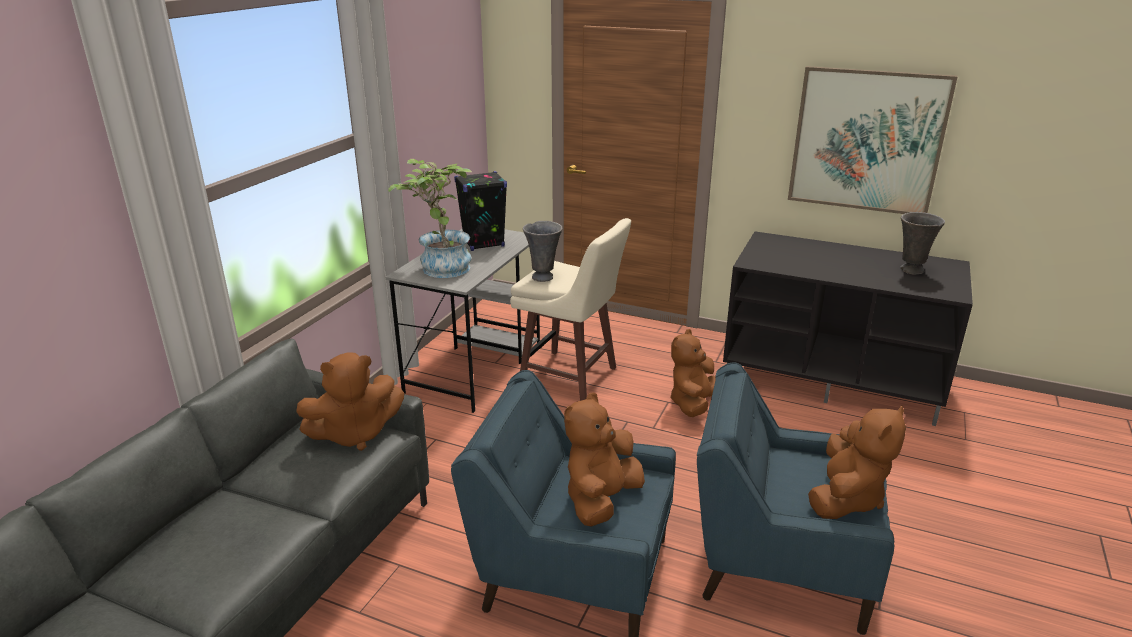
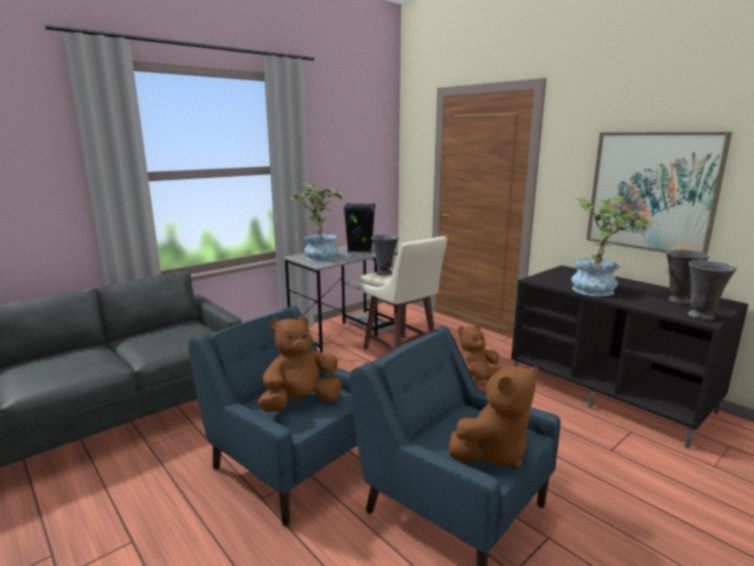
camera: 25 degrees right, 10 degrees down
(355, 434) = (194, 332): brown plush toy -> none
(827, 267) = (599, 289): none -> potted plant
(947, 290) = (701, 317): none -> grey vase

